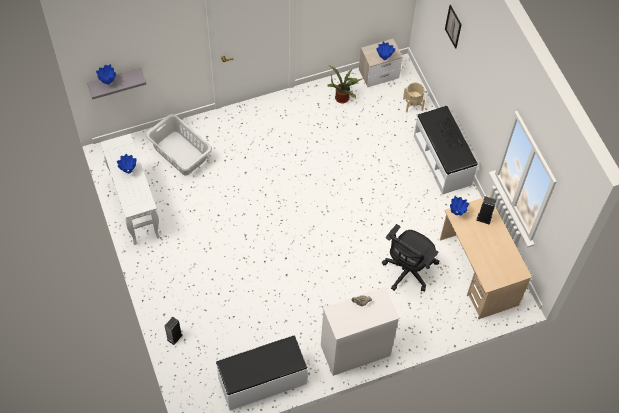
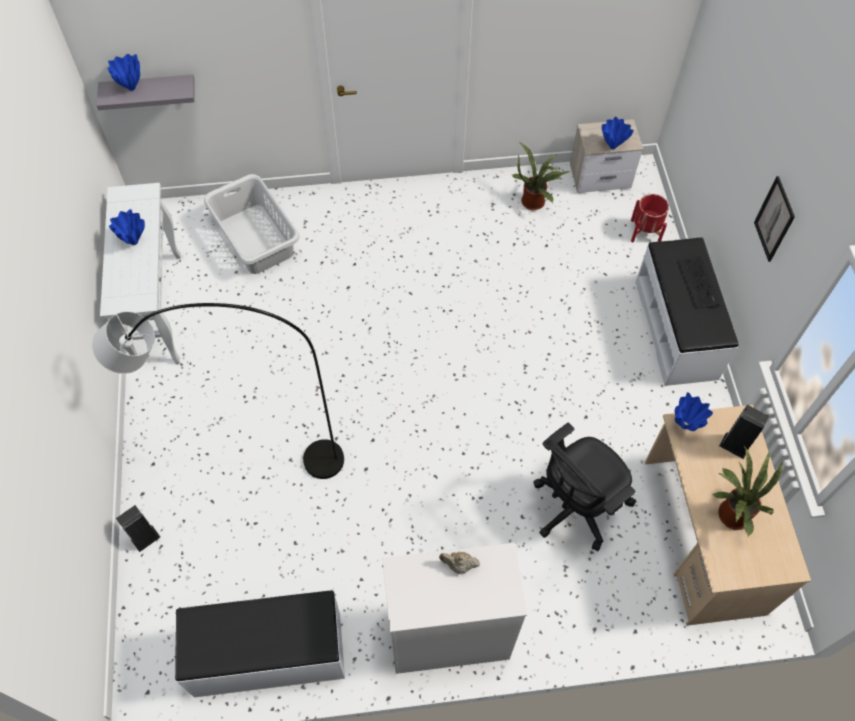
camera: 15 degrees right, 0 degrees up
(217, 283) = (247, 459): none -> grey floor lamp
(413, 104) = (645, 231): beige planter -> red planter
(453, 26) = (746, 85): picture -> picture (774, 219)
(487, 252) = (730, 513): none -> potted plant

